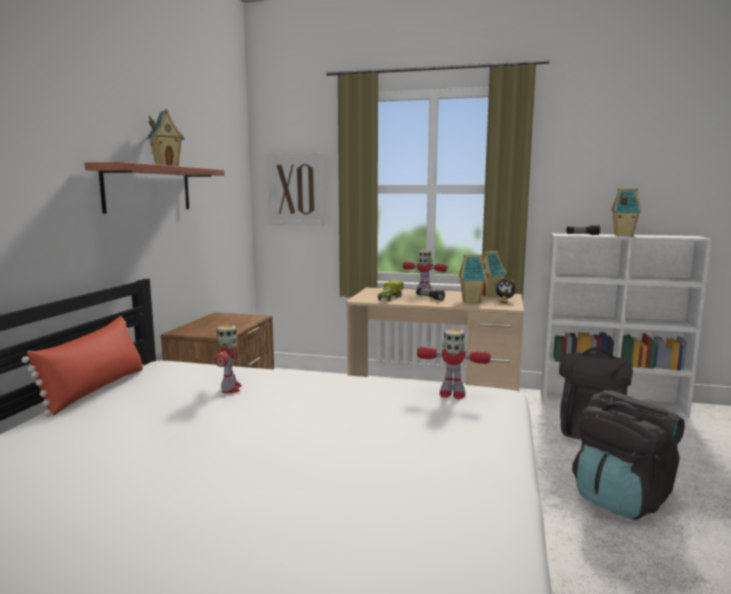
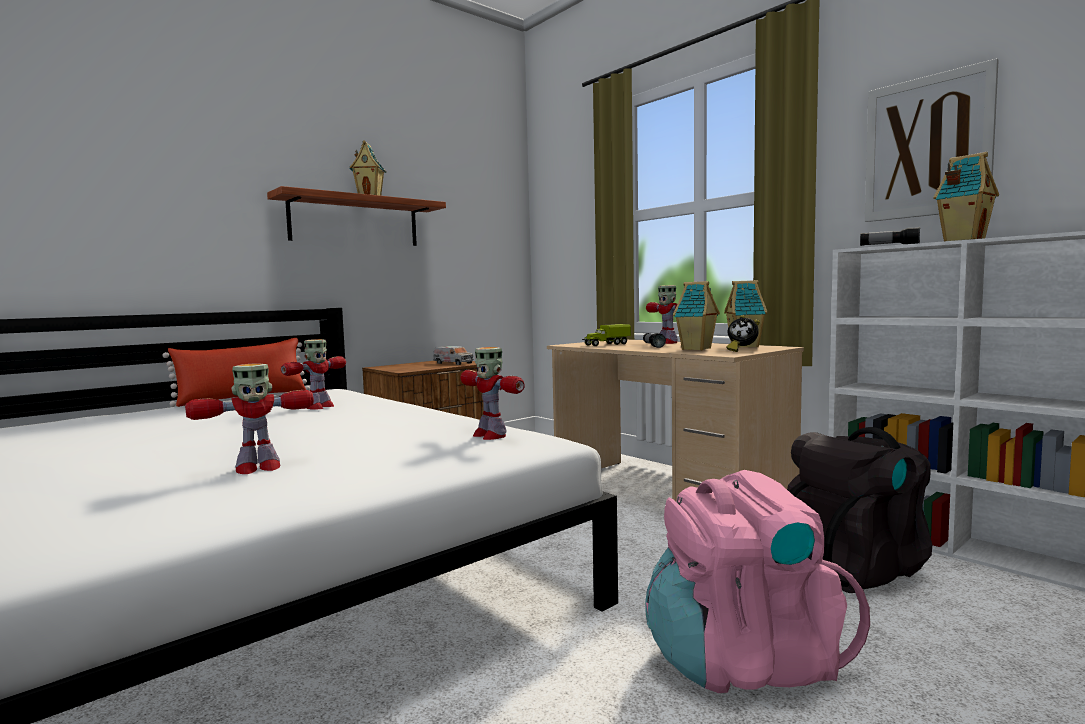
camera: 35 degrees right, 5 degrees down
(238, 319) = (453, 363): none -> toy truck
(296, 189) = (566, 227): picture -> picture (927, 147)
(382, 463) = (257, 468): none -> toy robot
(621, 498) = (743, 660): black backpack -> pink backpack

